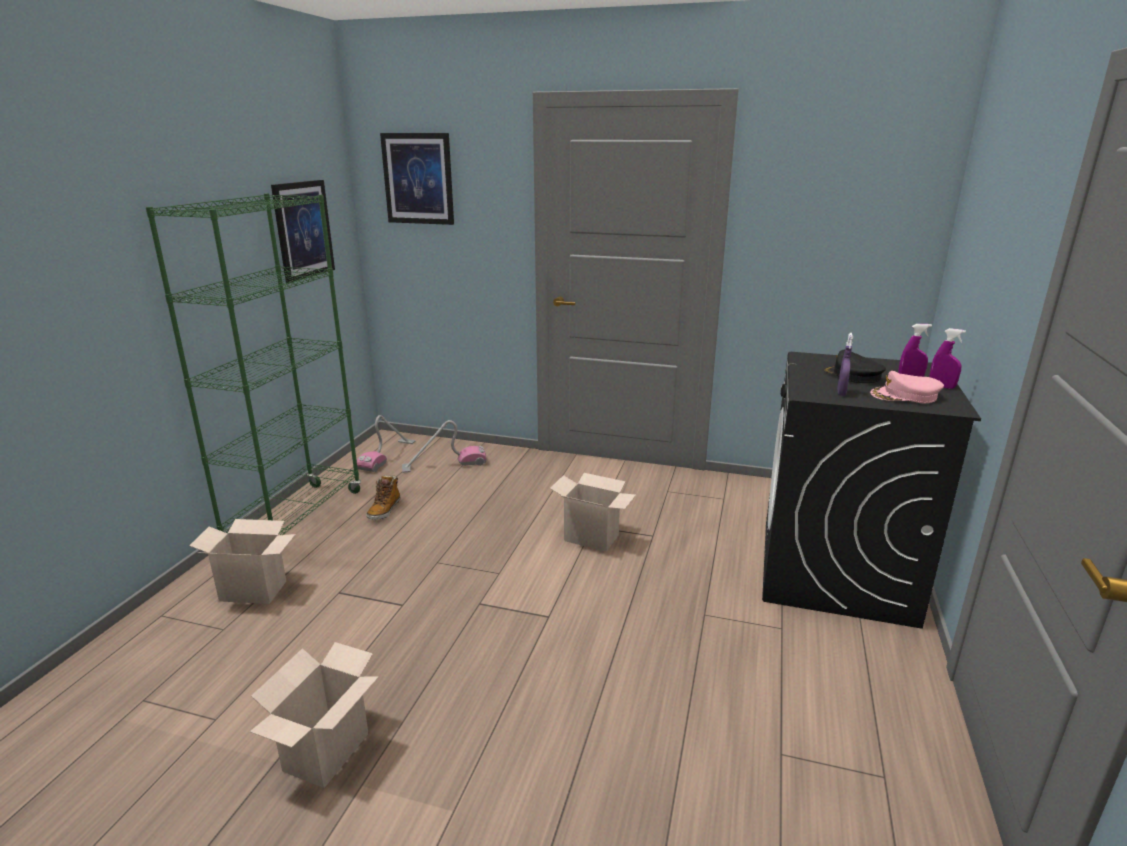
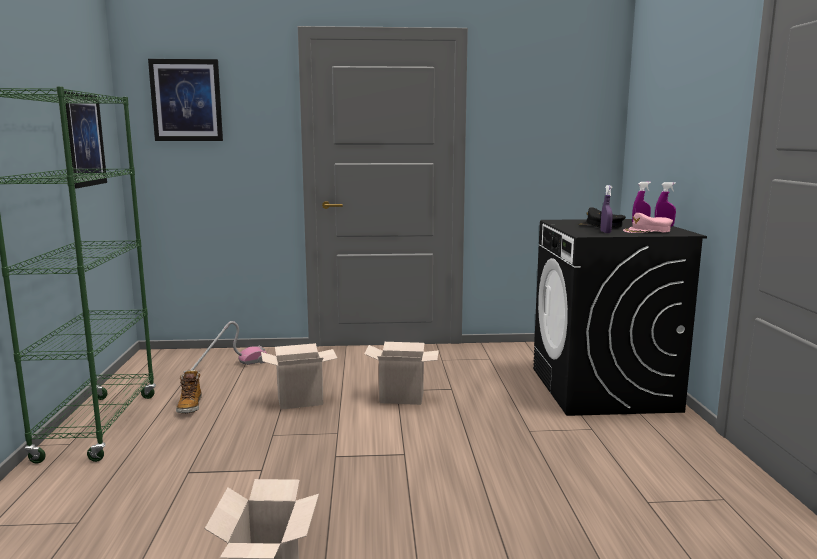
camera: 20 degrees left, 10 degrees down
(256, 590) = (93, 486): cardboard box -> cardboard box (301, 400)
(387, 456) = (162, 367): vacuum cleaner -> none

